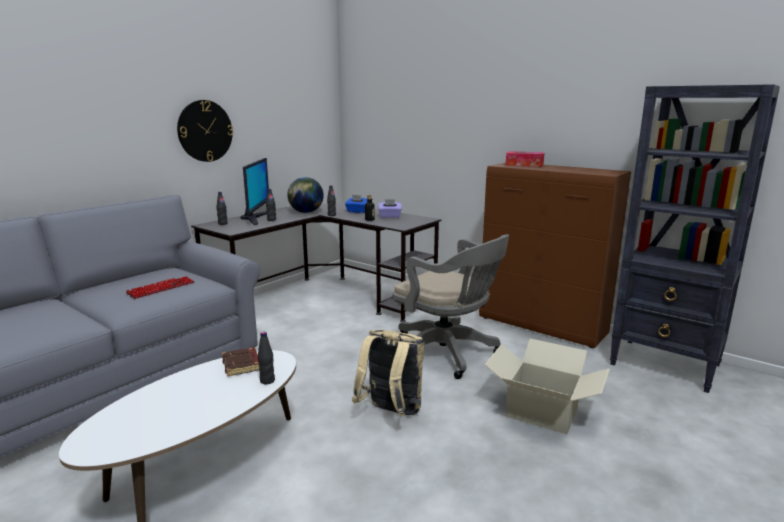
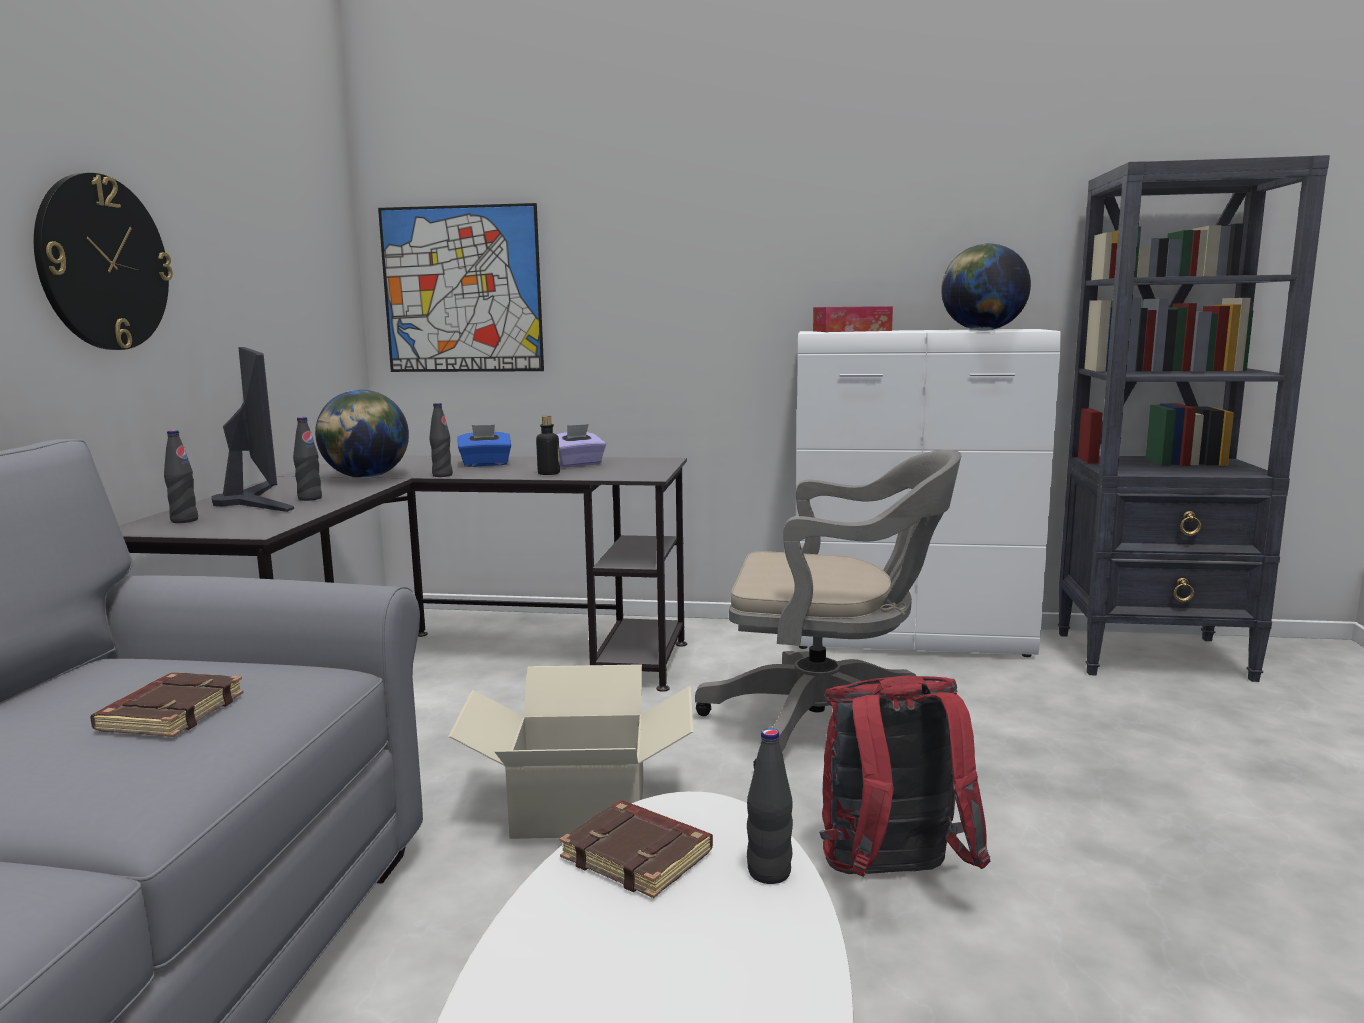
camera: 30 degrees left, 5 degrees down
(161, 288) = (171, 713): keyboard -> brown book
(373, 131) = (462, 290): none -> picture
(391, 413) = (891, 877): beige backpack -> red backpack
(542, 326) = (912, 641): brown cabinet -> white cabinet
(542, 412) = (1118, 782): cardboard box -> cardboard box (580, 808)
(582, 171) = (982, 330): none -> globe

